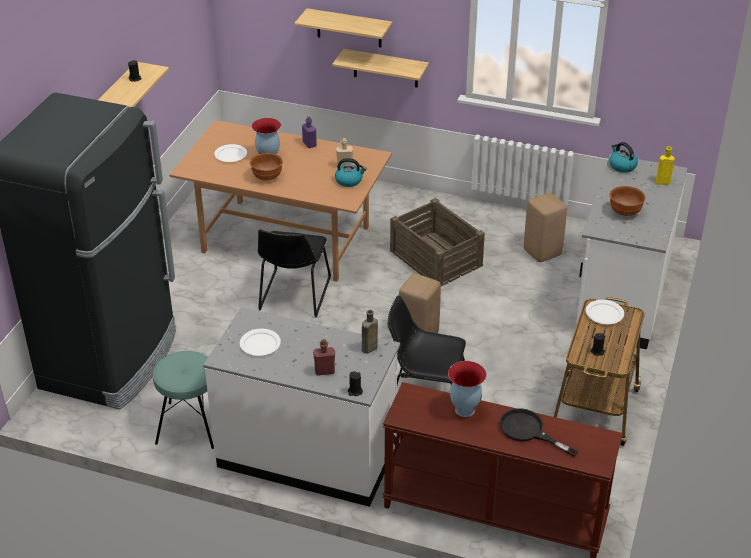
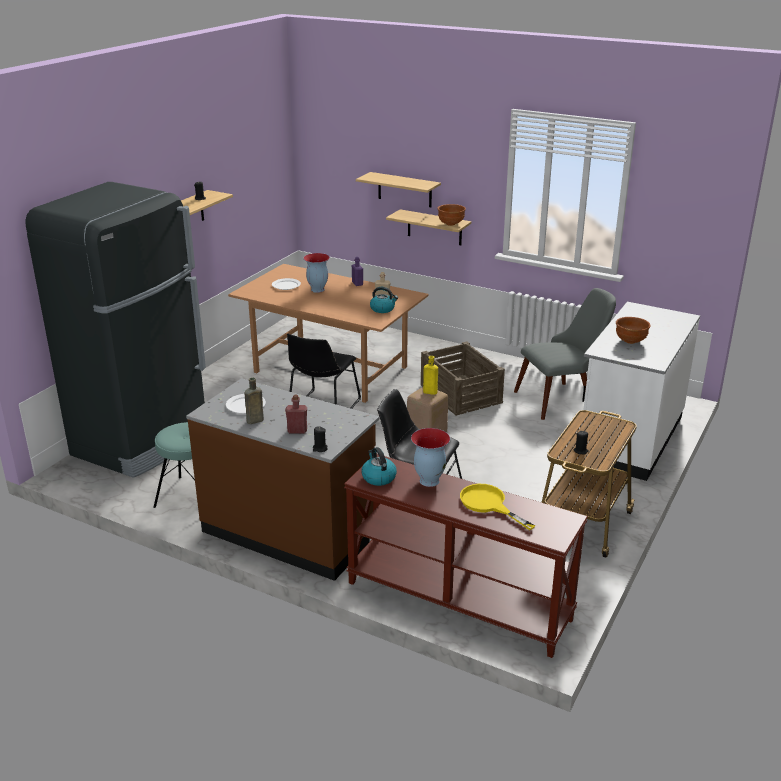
camera: 10 degrees right, 10 degrees down
(267, 177) = (311, 301): brown bowl -> brown bowl (451, 224)
(307, 456) = (290, 532): white counter -> brown counter
(368, 349) = (346, 418): brown bottle -> brown bottle (254, 421)
(528, 431) = (488, 504): black frying pan -> yellow frying pan
(543, 253) = (562, 398): beige stool -> grey chair
(604, 313) = (595, 422): white plate -> none
(622, 166) = (636, 310): kettle -> kettle (378, 477)
(661, 182) = (672, 323): yellow bottle -> yellow bottle (429, 392)

